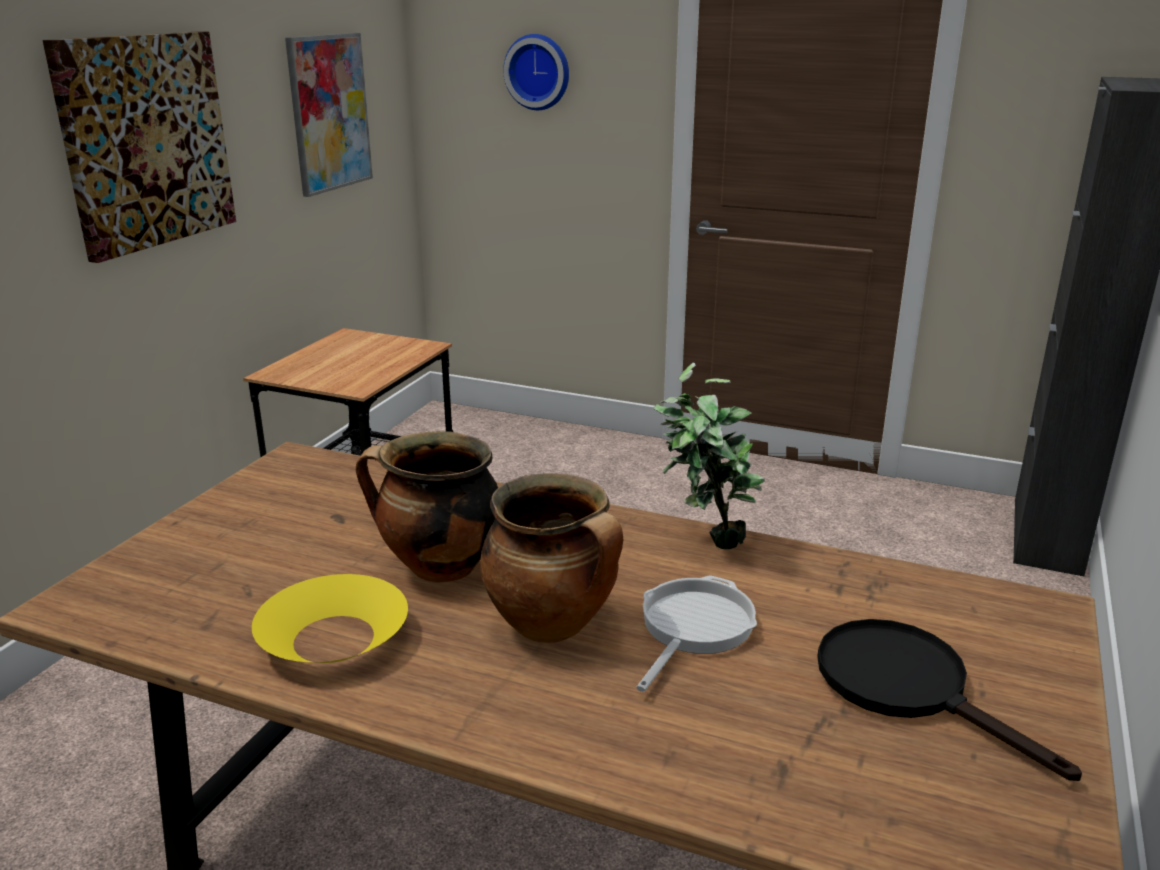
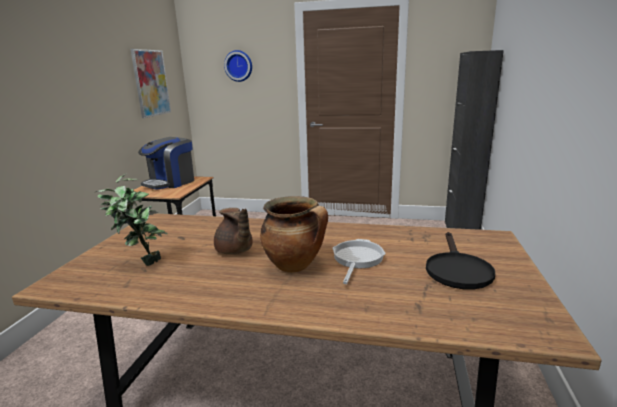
camera: 10 degrees left, 5 degrees down
(145, 141) = (70, 87): picture -> none
(334, 639) = (192, 283): yellow bowl -> none
(355, 351) = (170, 182): none -> coffee machine
(439, 568) = (235, 251): cooking pot -> brown teapot
(705, 541) = (349, 229): potted plant -> potted plant (141, 263)
(909, 687) = (456, 269): black frying pan -> black frying pan turned 120 degrees counterclockwise

